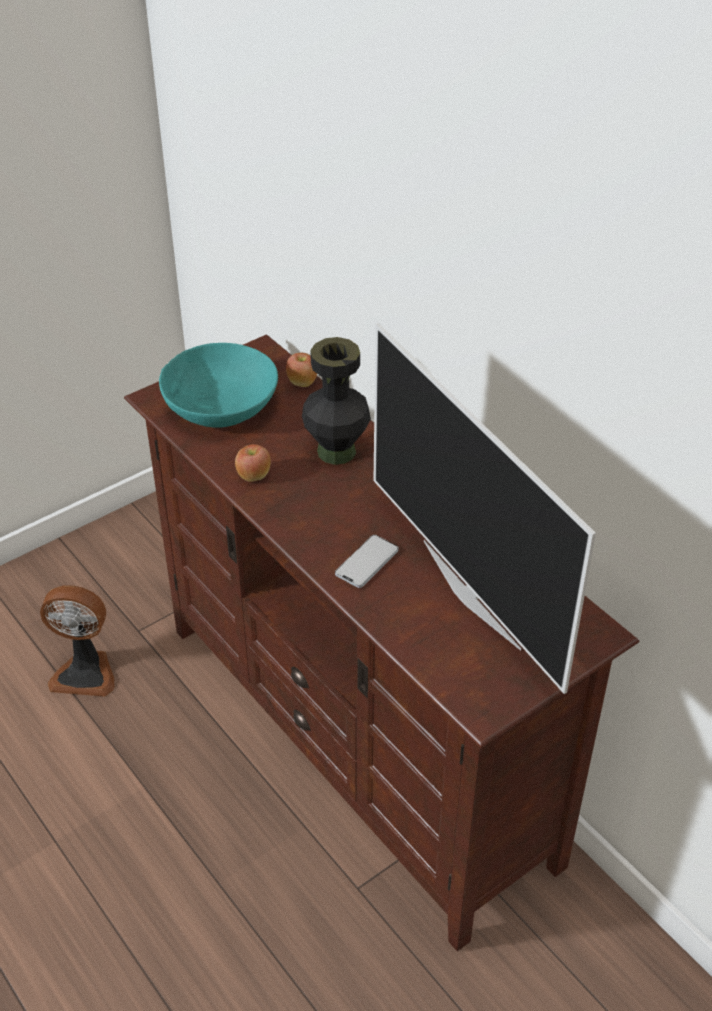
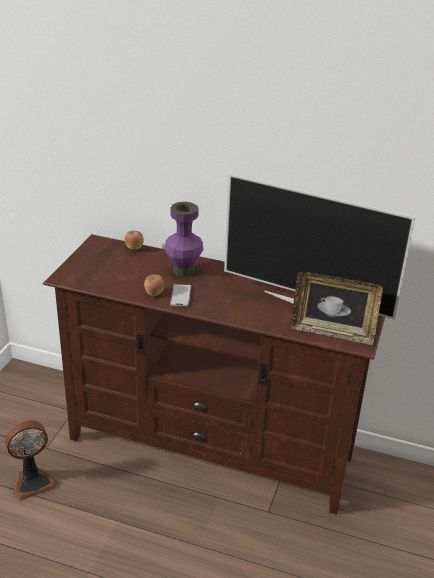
camera: 35 degrees left, 10 degrees down
(220, 407) = (103, 271): turquoise bowl -> none
(337, 451) = (183, 270): black vase -> purple vase
(367, 562) = (248, 308): phone -> phone (180, 296)
(457, 666) = (332, 332): none -> picture frame

